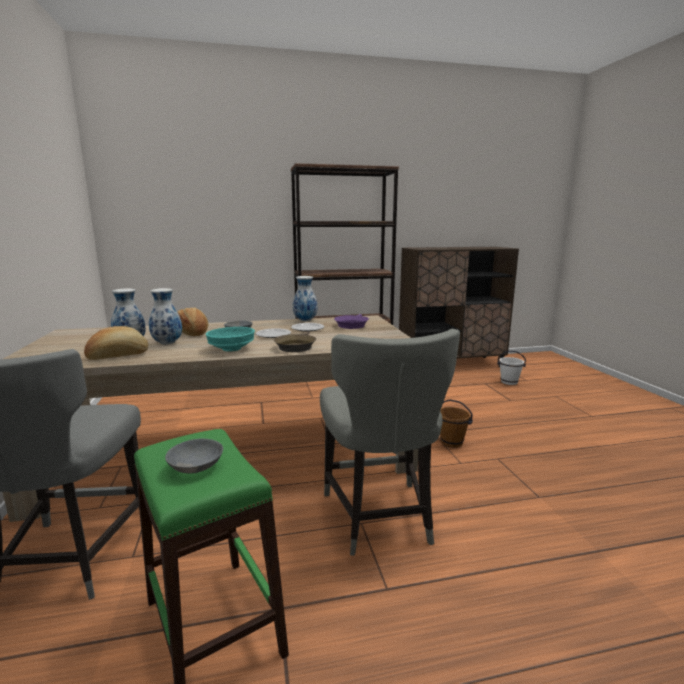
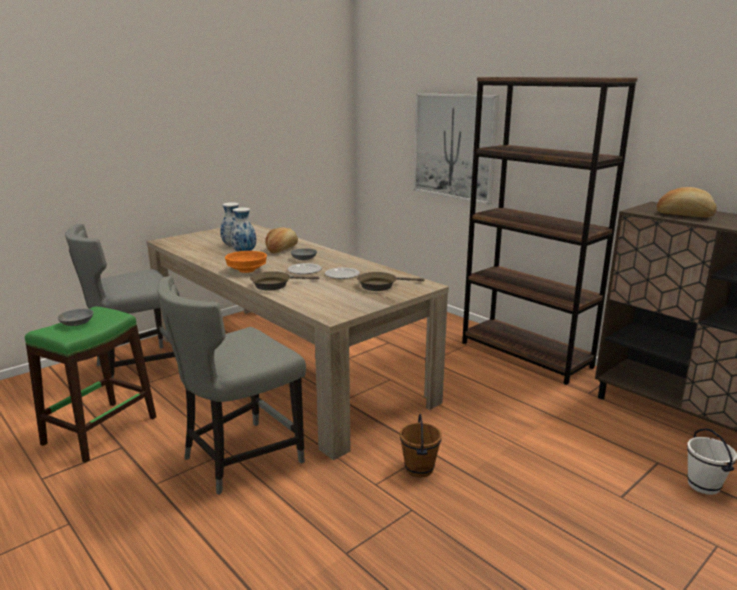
camera: 60 degrees right, 5 degrees up
(118, 356) = (202, 252): bread -> bread (684, 215)
(232, 349) = (247, 270): turquoise bowl -> orange bowl
(237, 228) = (454, 146): none -> picture
(305, 320) = (374, 267): vase -> none
(351, 325) = (380, 285): purple frying pan -> brown frying pan

